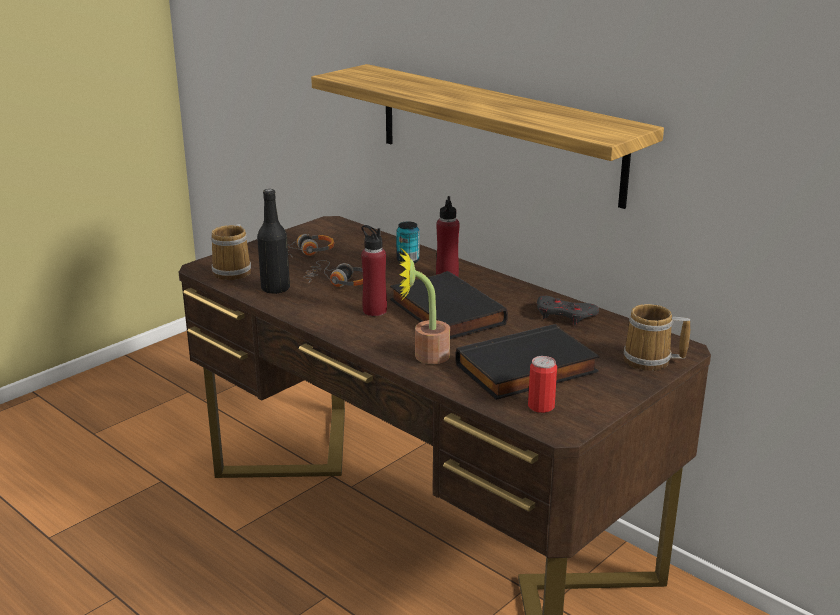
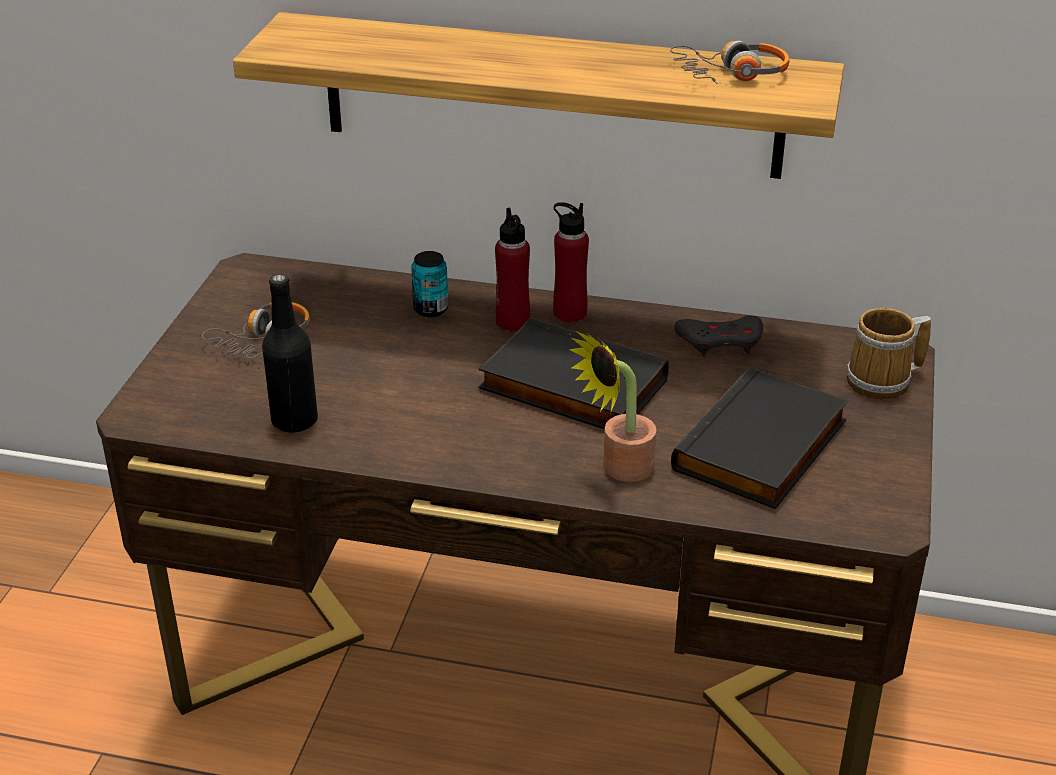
camera: 30 degrees left, 10 degrees up
(234, 271) = (195, 407): mug -> none
(338, 282) = (372, 378): headphones -> headphones (731, 74)
(374, 310) = (476, 414): red bottle -> red bottle (569, 313)
(541, 406) = (833, 499): can -> none

